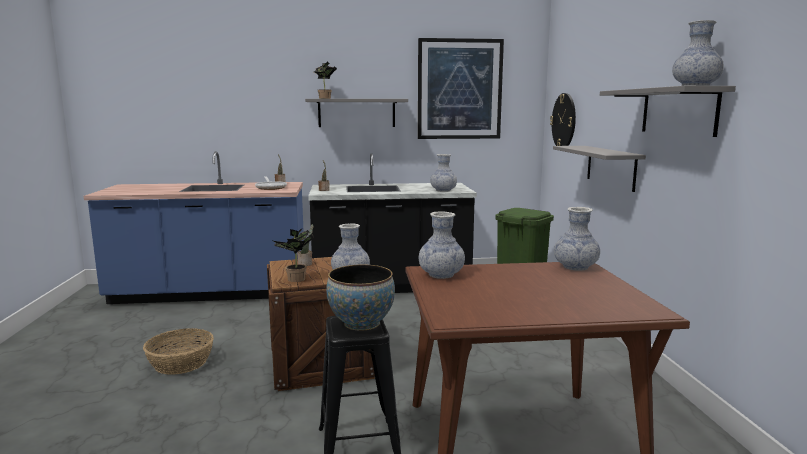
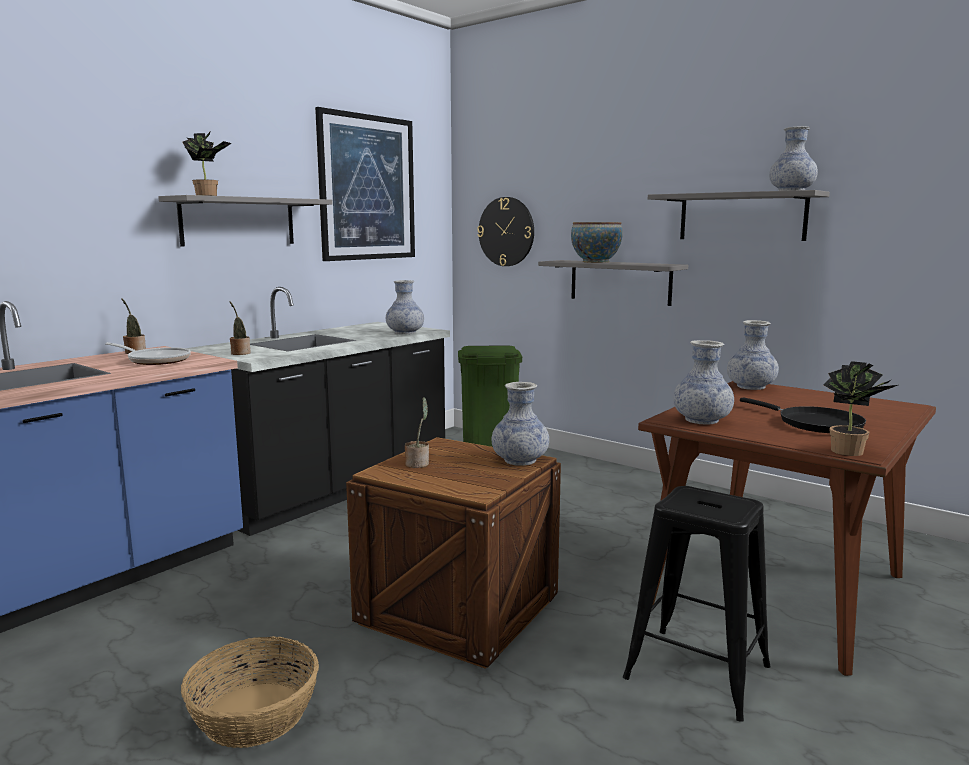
camera: 45 degrees left, 0 degrees up
(295, 280) = (476, 485): potted plant -> potted plant (851, 452)
(361, 323) = (708, 500): bowl -> bowl (595, 262)
(507, 297) = (814, 423): none -> black frying pan

